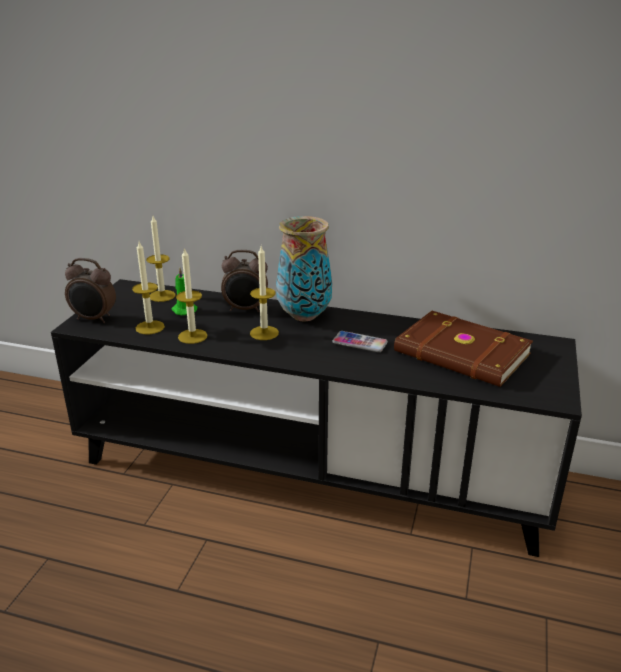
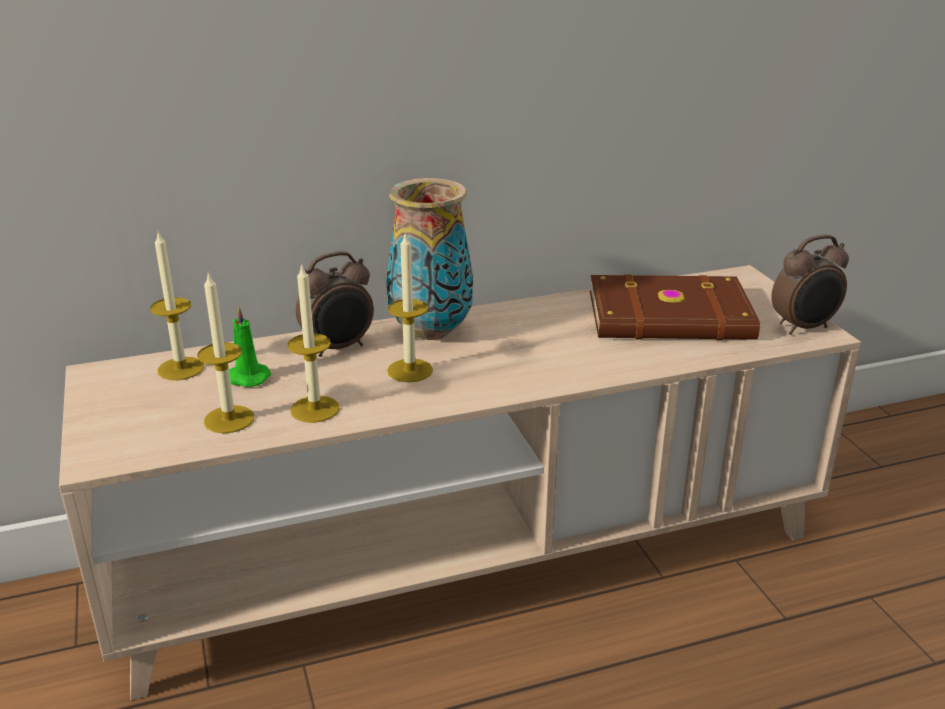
camera: 35 degrees left, 0 degrees up
(94, 319) = (113, 439): alarm clock -> alarm clock (804, 328)
(310, 469) = (472, 556): black tv stand -> beige tv stand
(360, 342) = (545, 342): phone -> none

